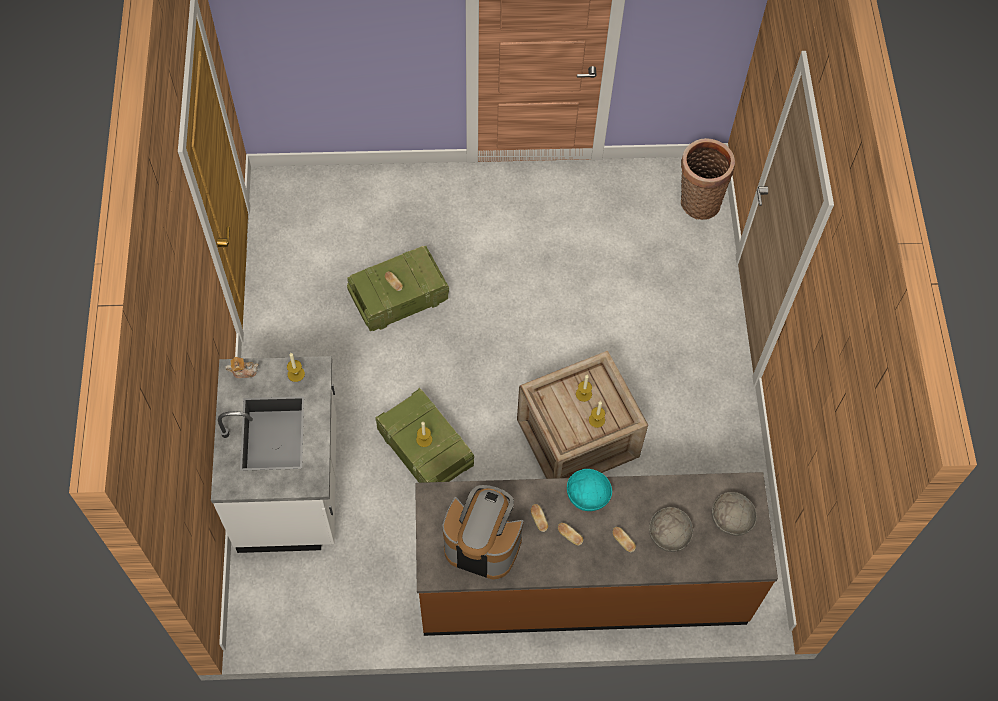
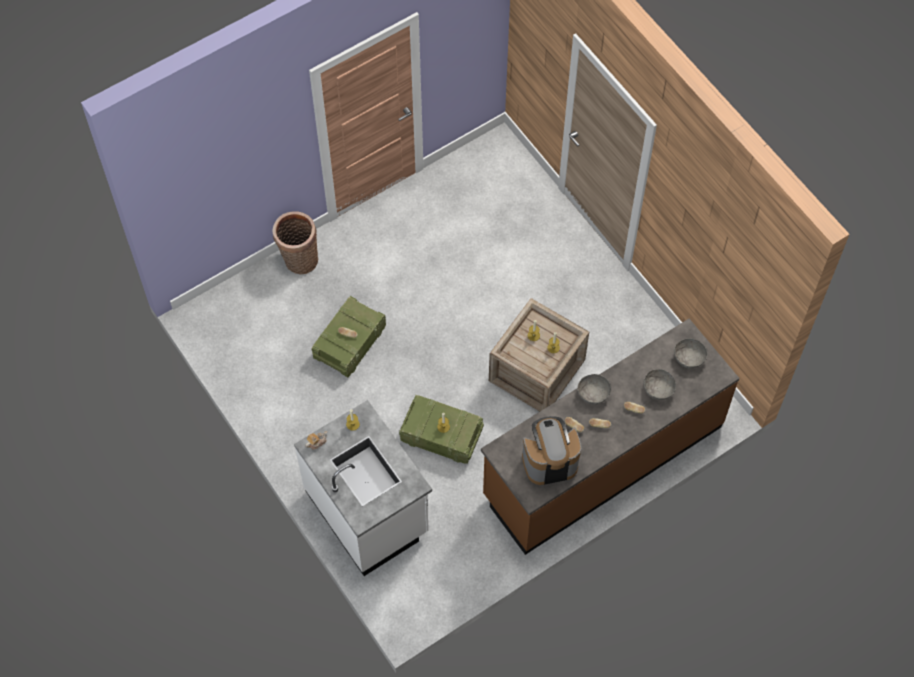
camera: 30 degrees left, 0 degrees up
(587, 495) = (593, 394): turquoise bowl -> grey bowl
(697, 201) = (508, 164): basket -> basket (299, 260)

